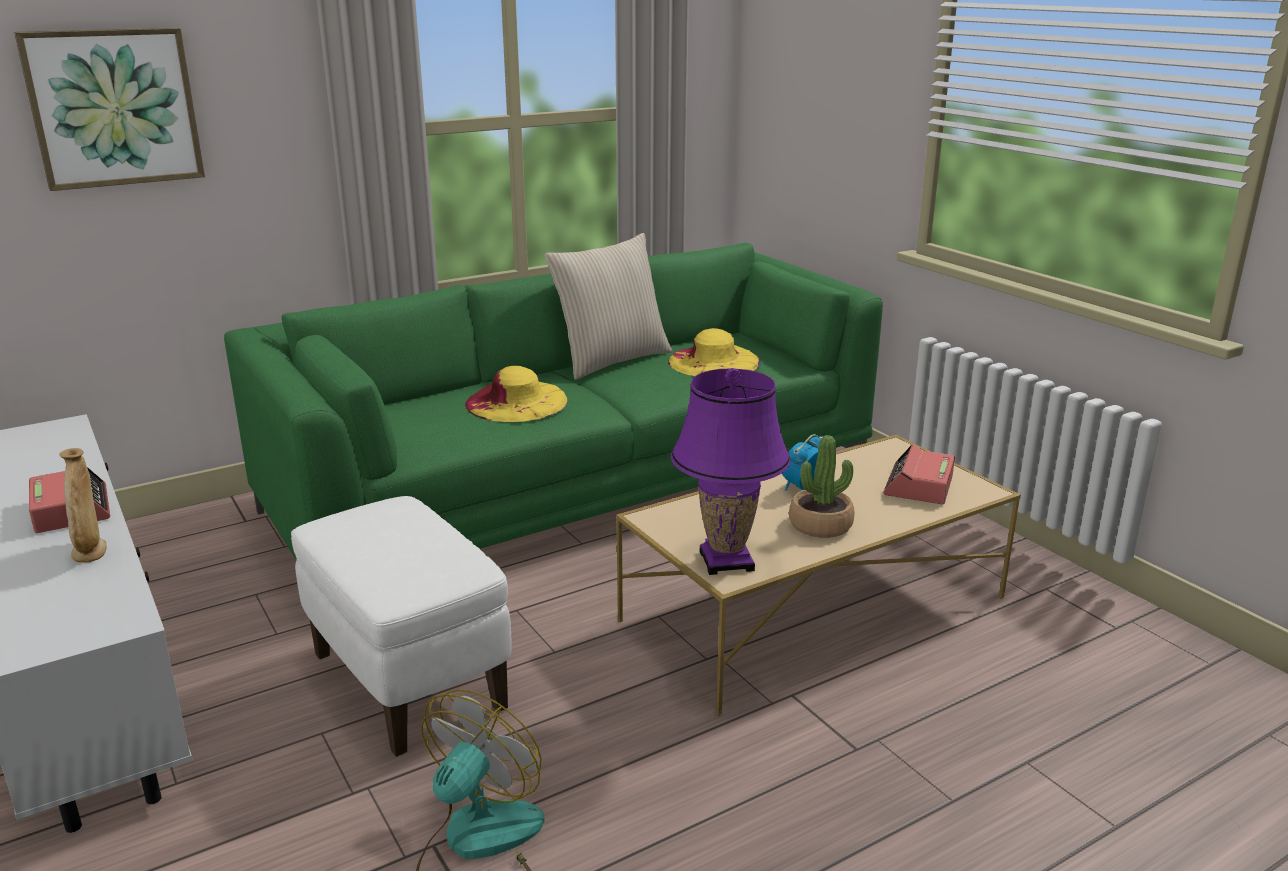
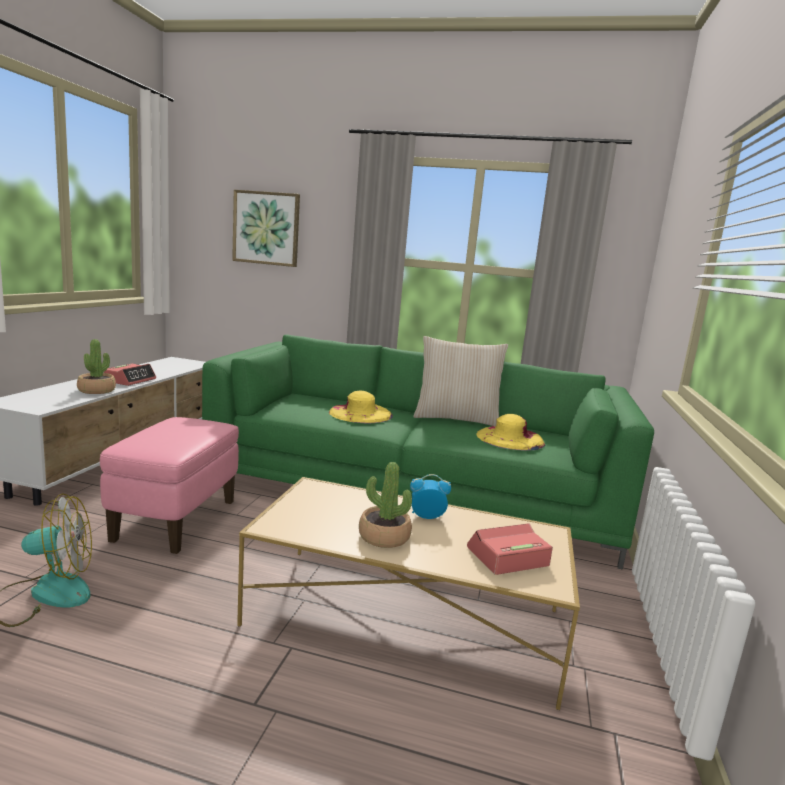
camera: 45 degrees right, 10 degrees down
(90, 552) = (97, 390): beige vase -> potted plant
(407, 681) = (176, 520): white ottoman -> pink ottoman
(726, 561) = (289, 520): purple table lamp -> none

